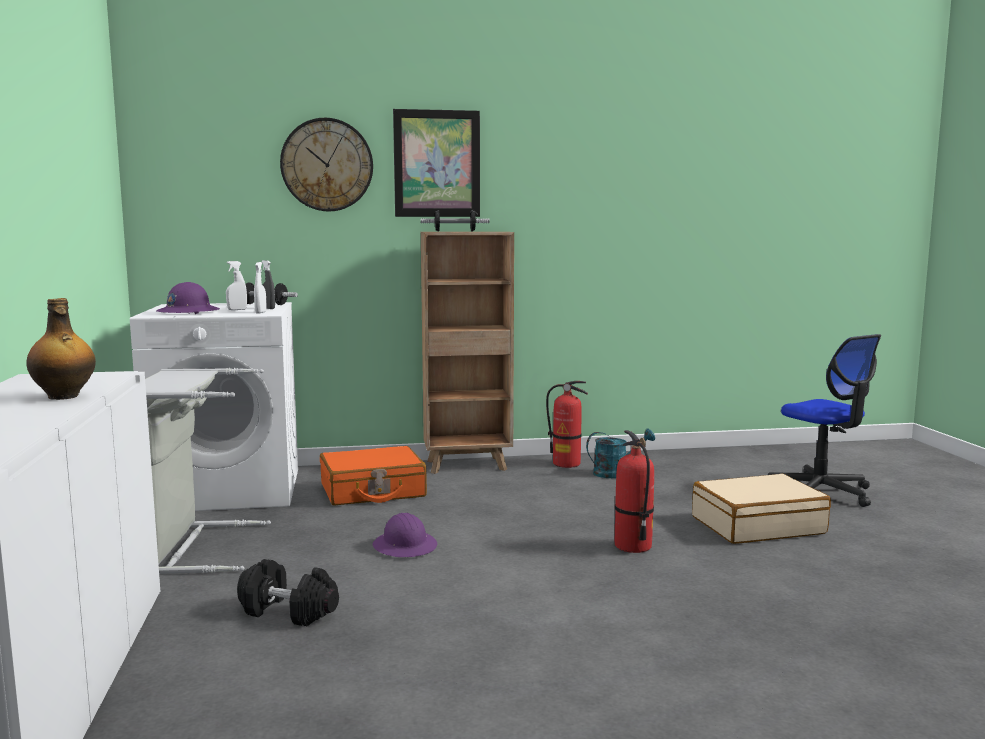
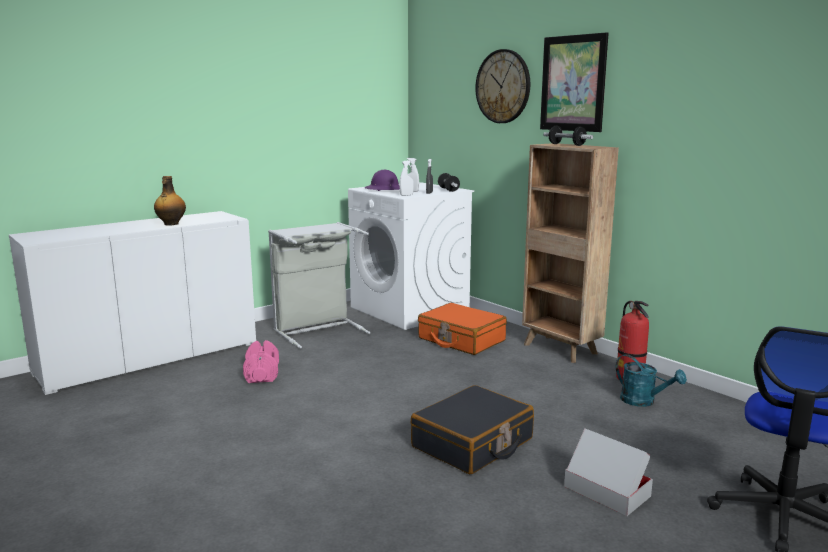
camera: 60 degrees right, 5 degrees up
(289, 611) = (262, 374): black dumbbell -> pink dumbbell
(405, 546) = (380, 374): purple hard hat -> none
(632, 546) = (473, 443): fire extinguisher -> black suitcase
(757, 525) = (606, 491): beige suitcase -> cardboard box

